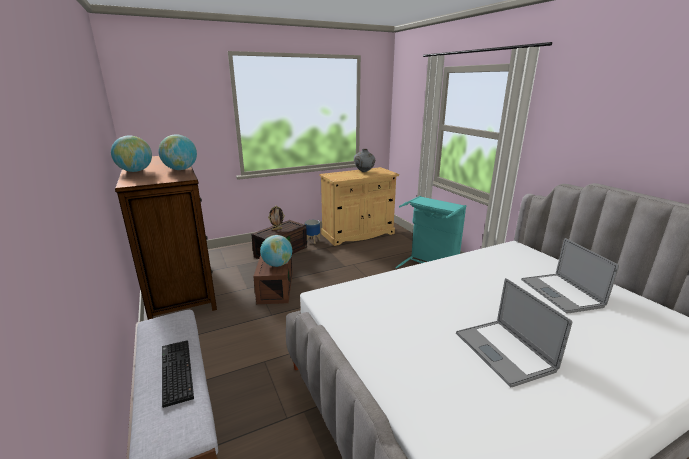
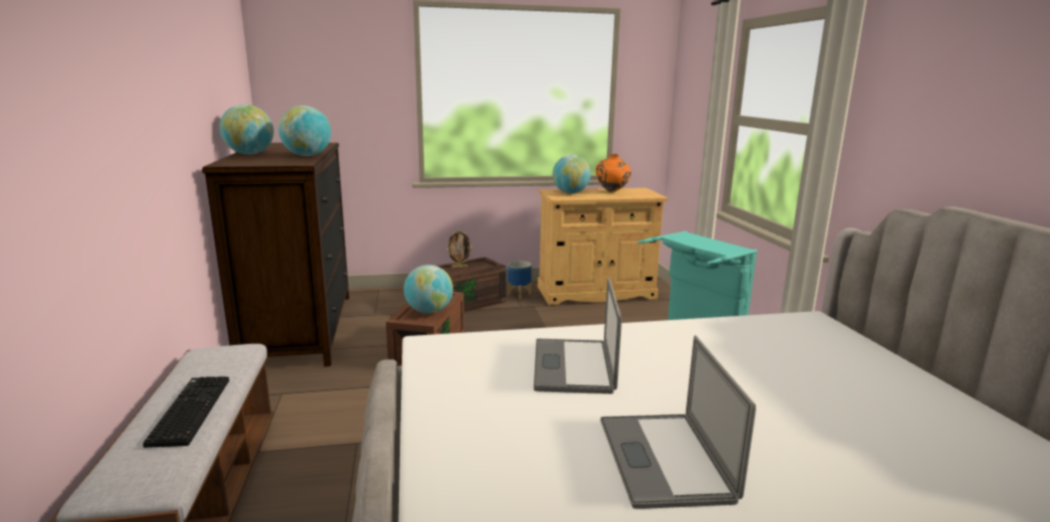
camera: 15 degrees right, 5 degrees down
(340, 175) = (570, 193): none -> globe
(364, 172) = (612, 191): grey vase -> orange vase
(561, 293) = (846, 395): laptop -> laptop (573, 366)

